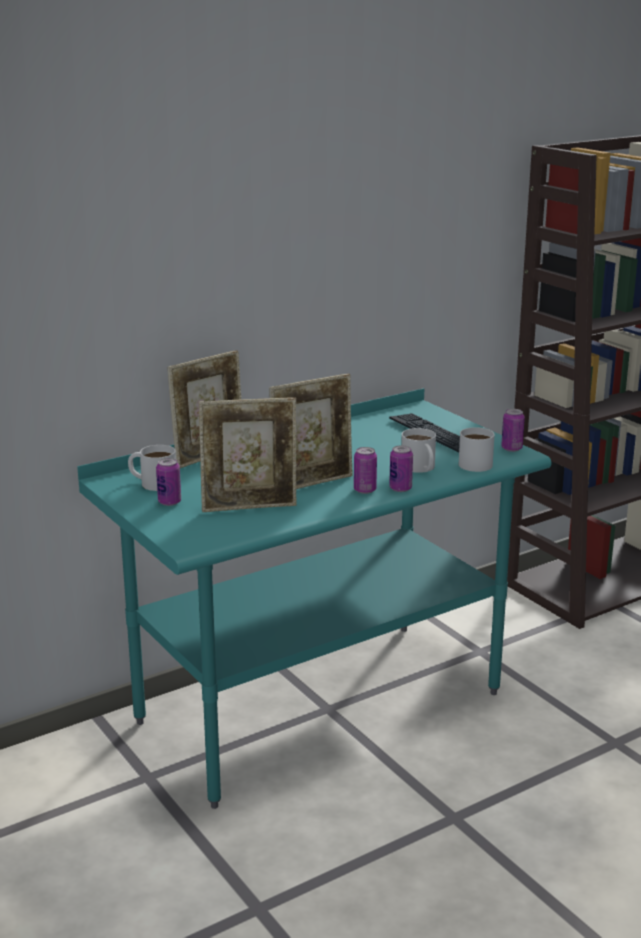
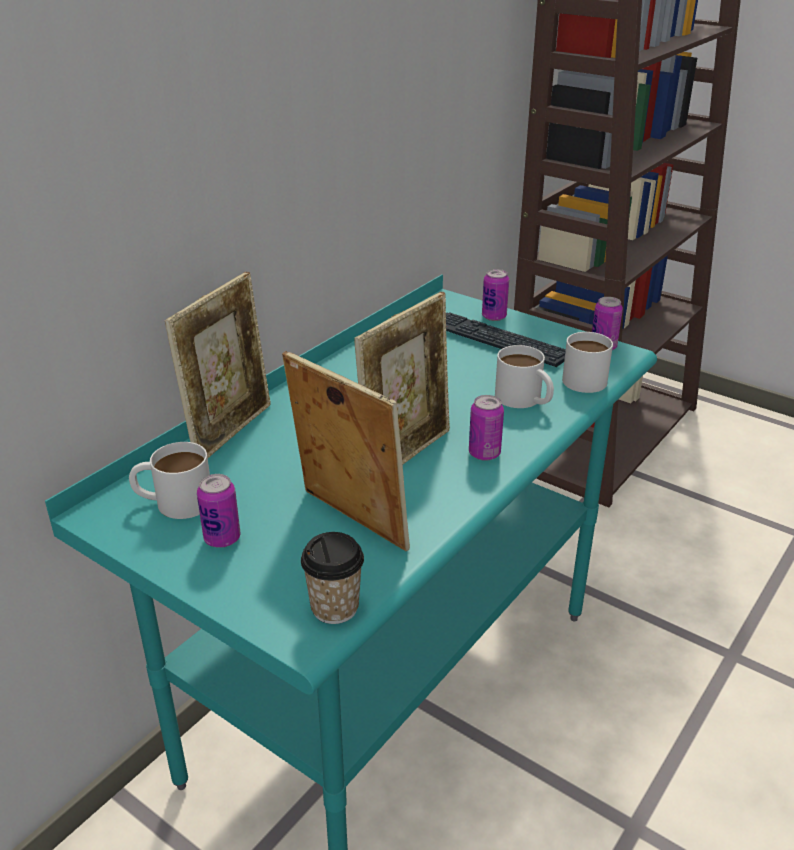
camera: 20 degrees left, 10 degrees up
(212, 539) = (334, 607): none -> cup
(250, 507) = (349, 522): picture frame -> picture frame turned 105 degrees counterclockwise
(400, 488) = (527, 441): can -> can (494, 317)

